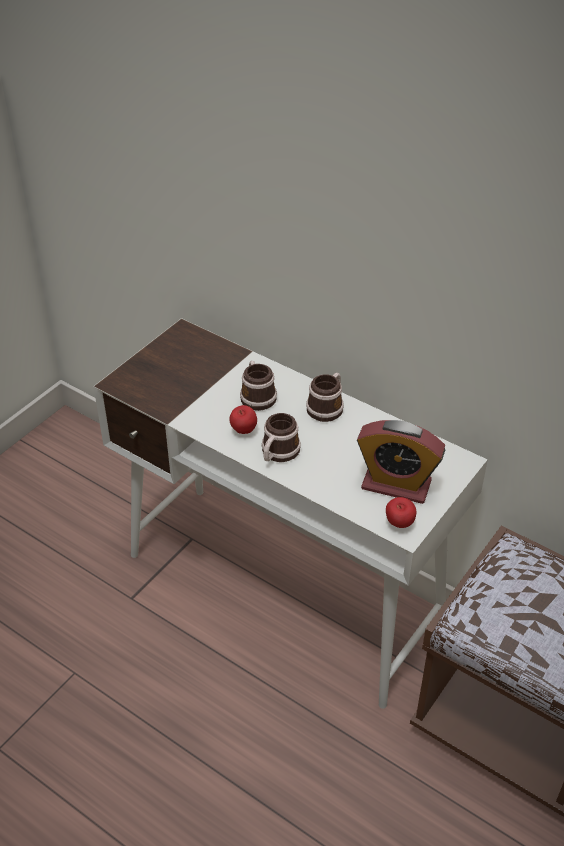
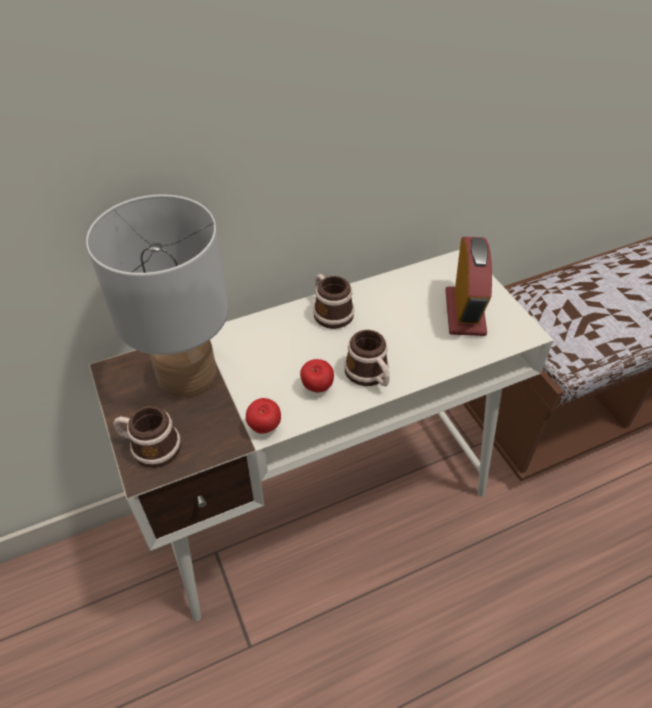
camera: 60 degrees left, 5 degrees up
(206, 363) = (186, 374): none -> grey table lamp
(257, 395) = (272, 355): mug -> mug (150, 447)
(396, 485) = (465, 313): alarm clock -> alarm clock turned 45 degrees counterclockwise
(399, 524) = (515, 333): apple -> apple (264, 428)

